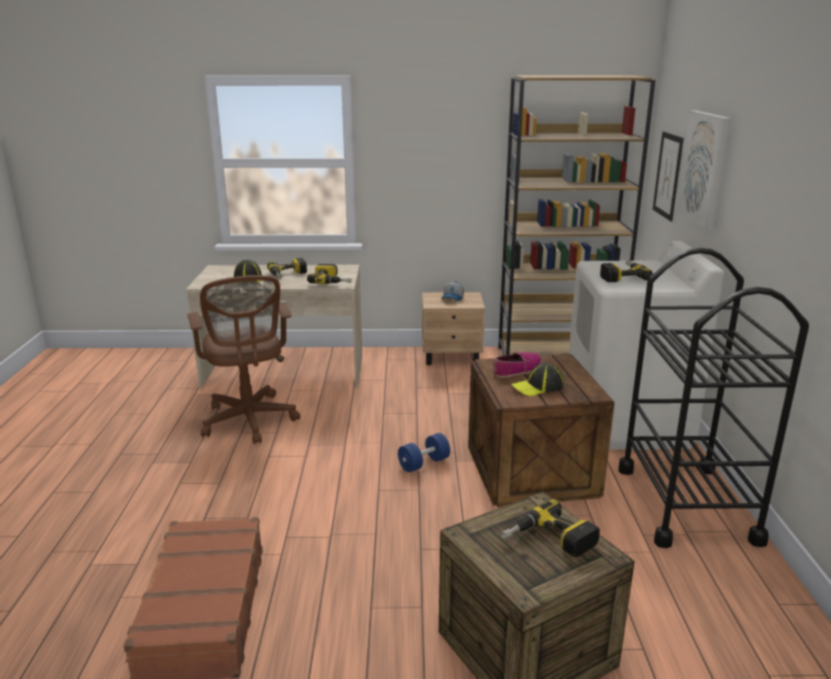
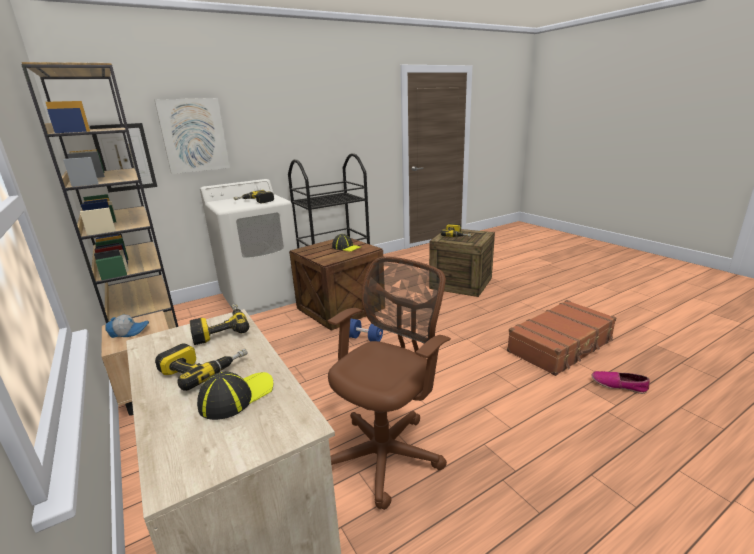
camera: 120 degrees left, 0 degrees up
(517, 370) = (330, 254): shoe -> shoe (618, 385)

